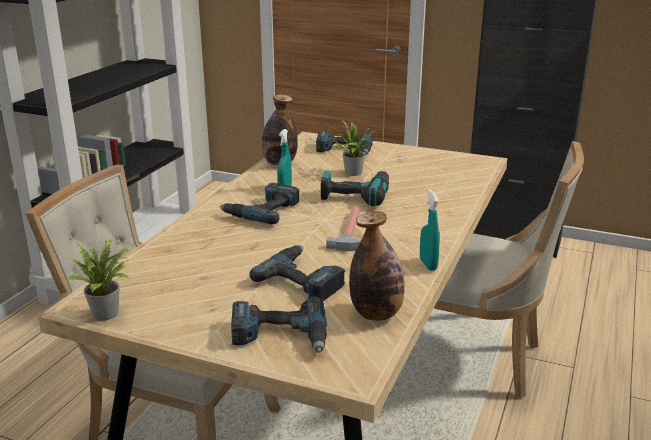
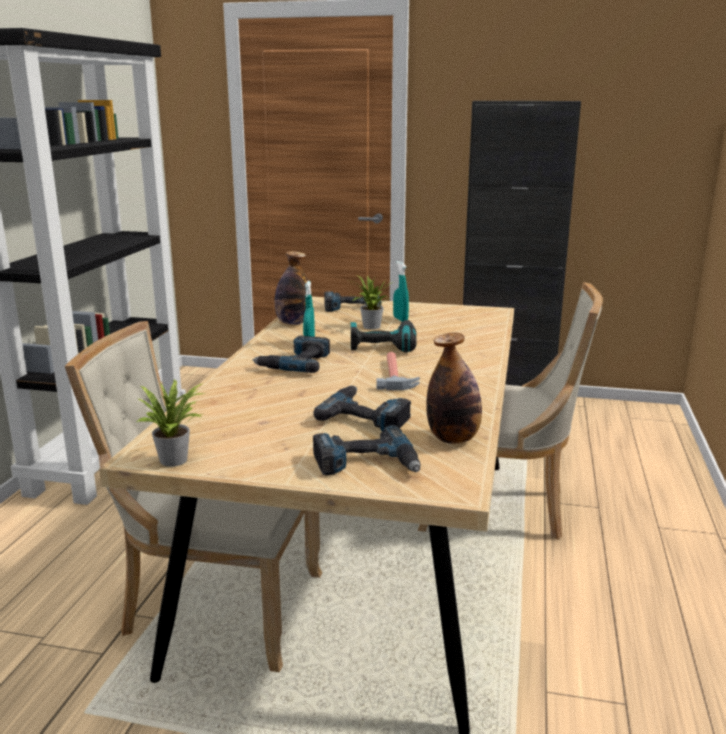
camera: 10 degrees left, 5 degrees down
(428, 264) = (482, 396): turquoise spray bottle -> turquoise spray bottle (400, 319)

